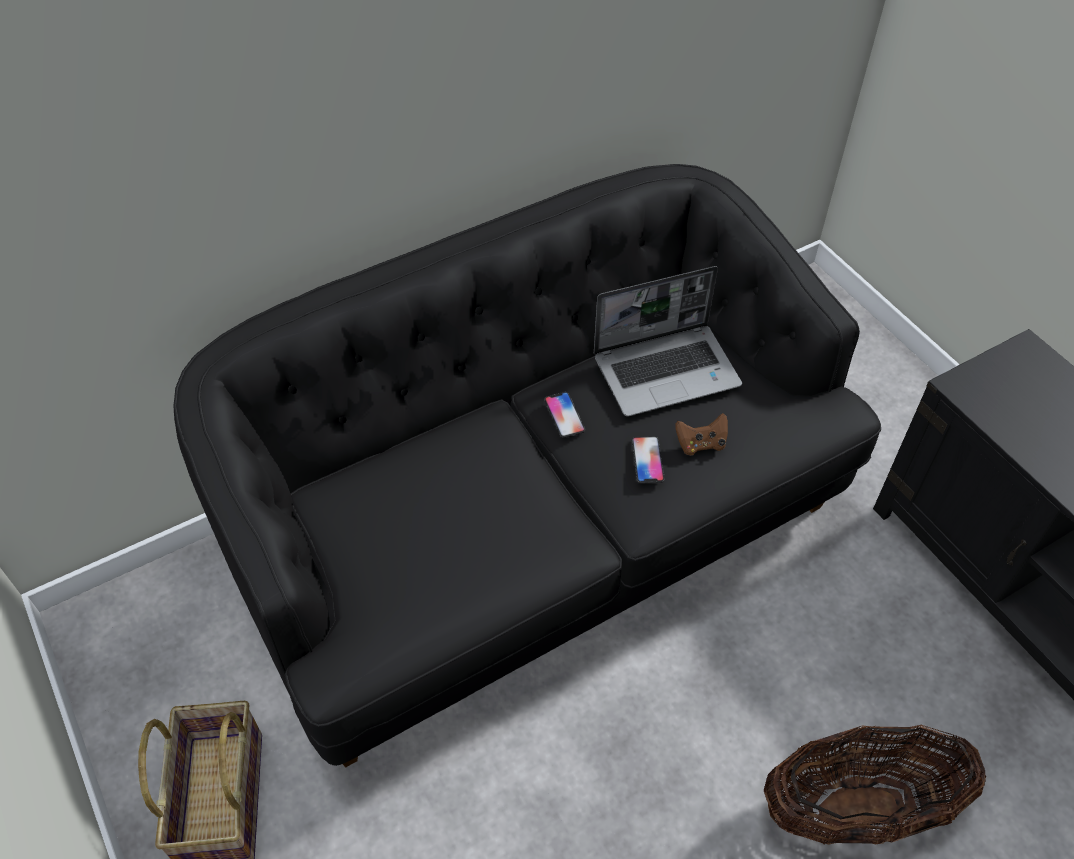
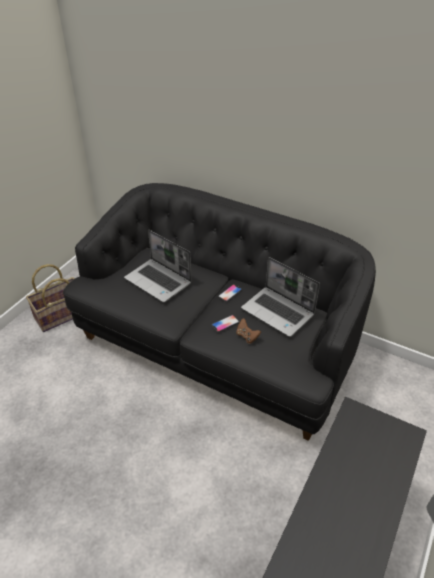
camera: 60 degrees right, 10 degrees down
(445, 513) = (159, 281): none -> laptop
(857, 808) = (155, 513): basket -> none

